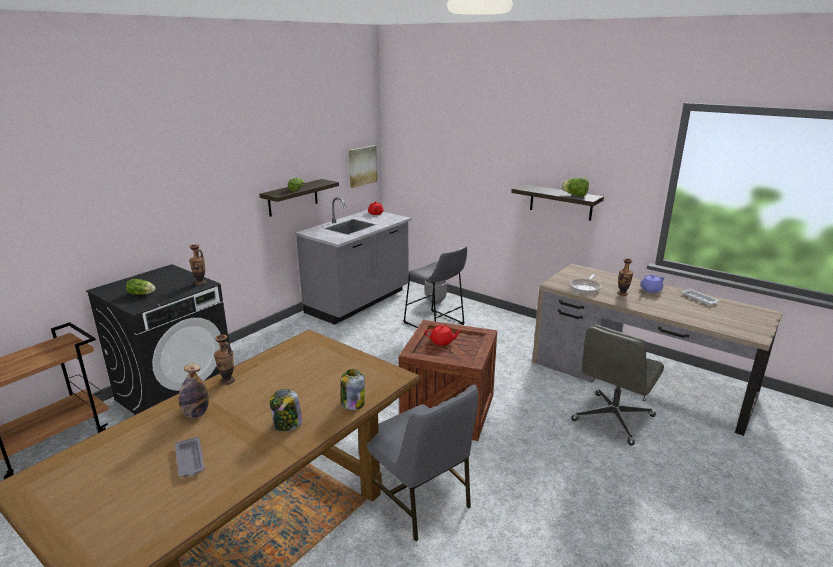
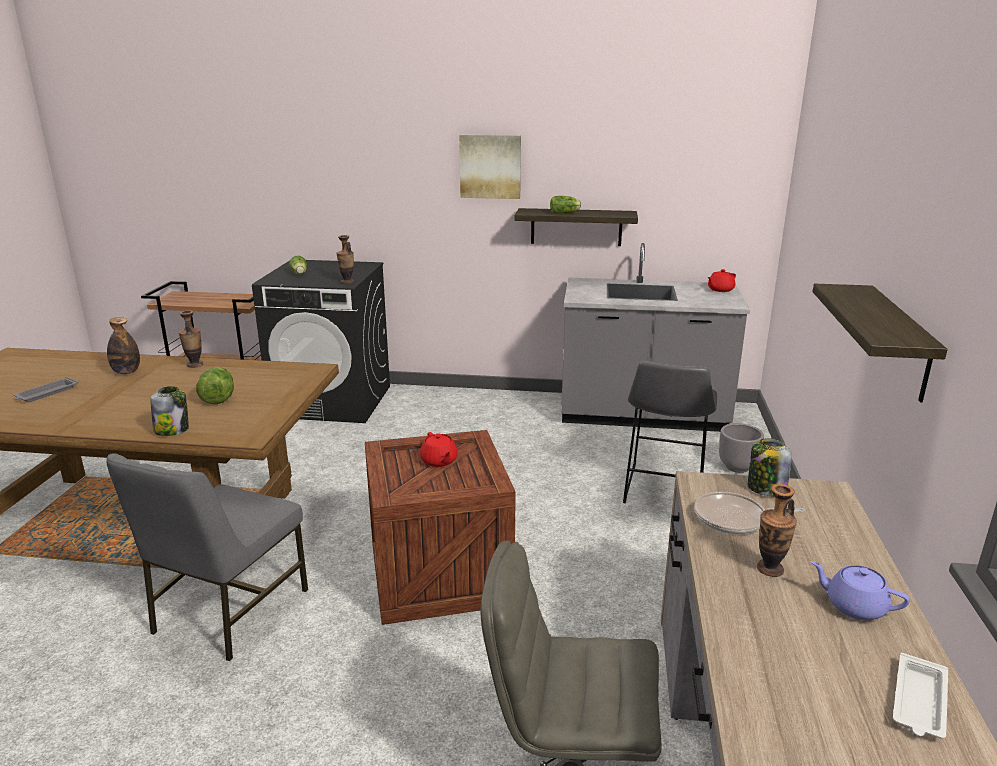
camera: 60 degrees right, 0 degrees up
(287, 424) = (117, 412): jar -> jar (765, 489)
(362, 166) = (732, 207): picture -> picture (490, 166)
(575, 195) = (885, 326): lettuce -> lettuce (218, 398)

